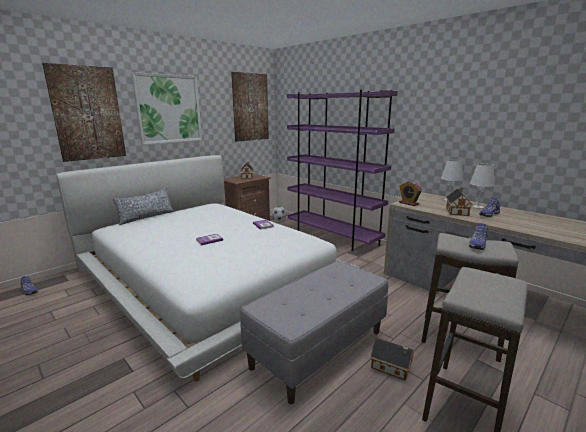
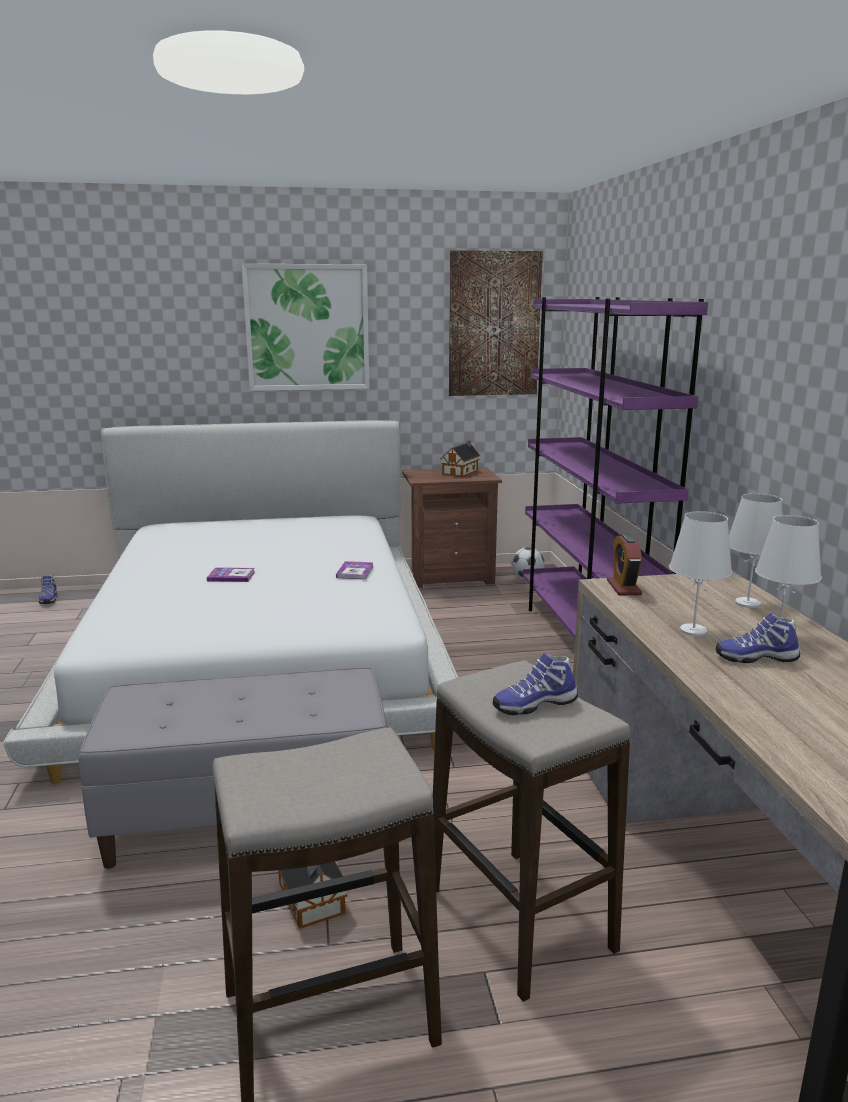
camera: 35 degrees right, 0 degrees up
(87, 113) = (165, 335): picture -> none
(146, 217) = (224, 520): pillow -> none
(457, 211) = (693, 630): toy house -> white table lamp

